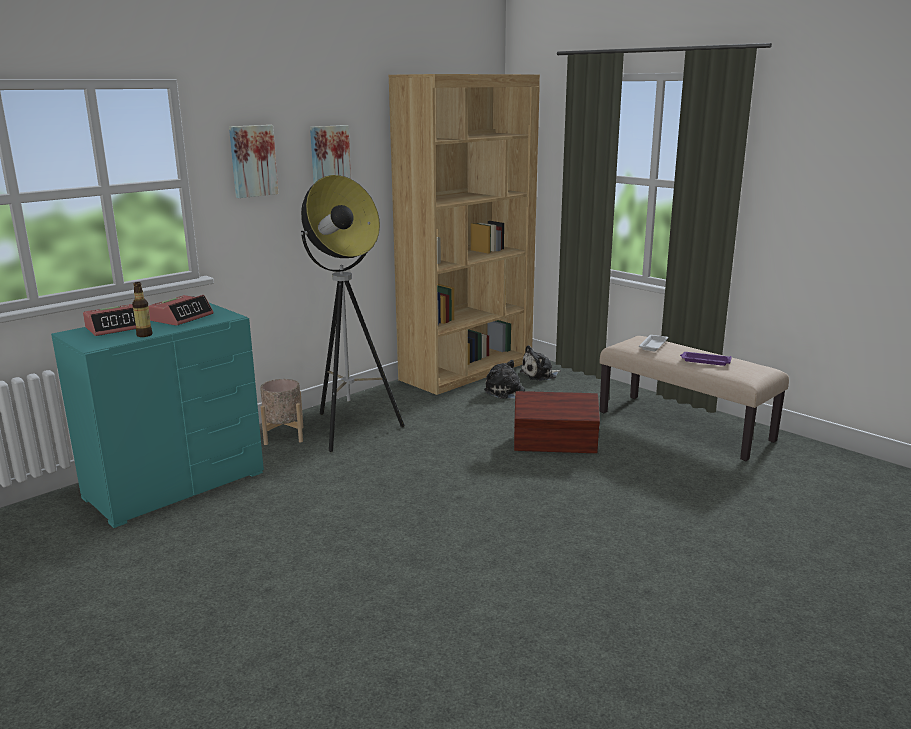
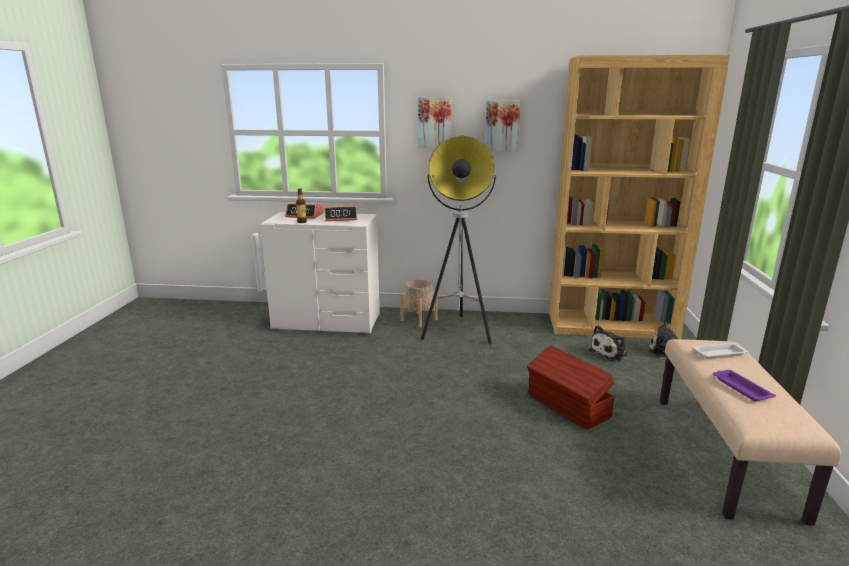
camera: 50 degrees right, 0 degrees up
(174, 484) = (327, 322): turquoise dresser -> white dresser
(506, 392) = (610, 353): plush toy -> plush toy turned 135 degrees counterclockwise

